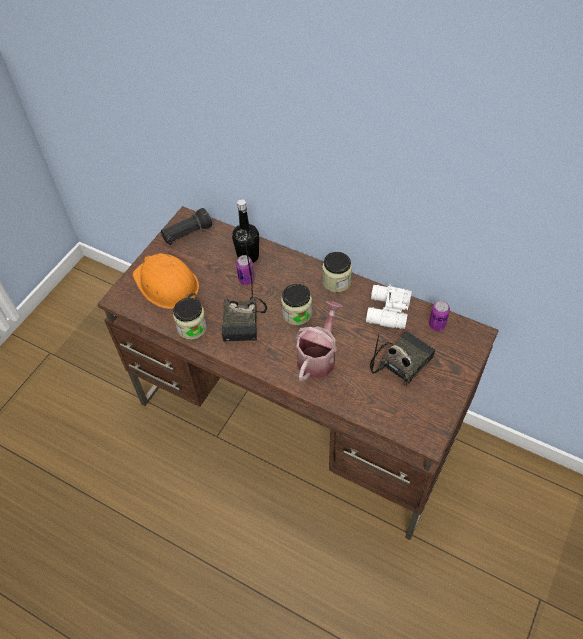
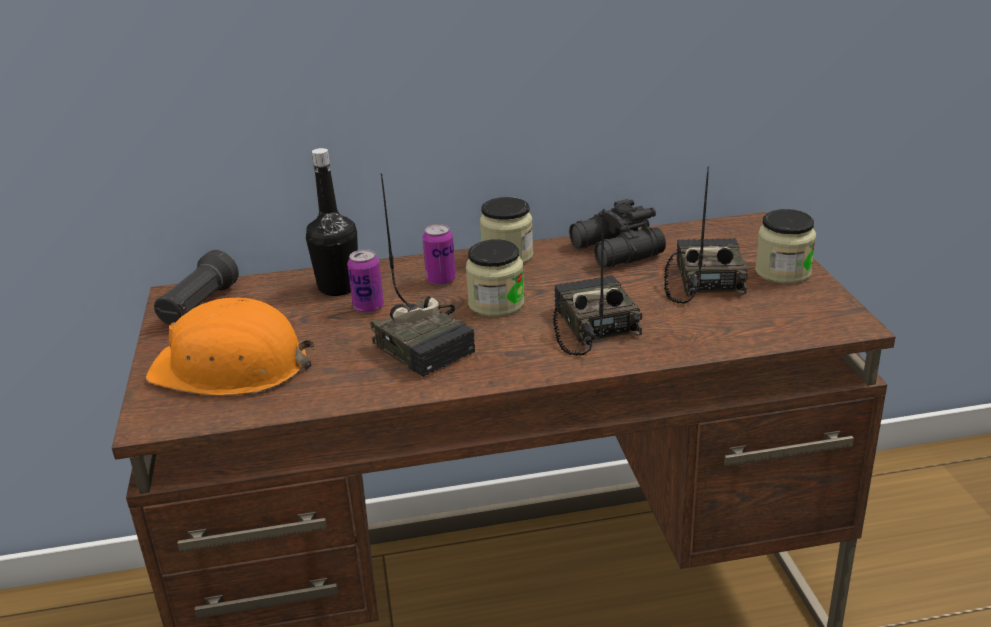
camera: 40 degrees left, 25 degrees down
(192, 327) = (344, 389): jar -> jar (783, 272)
(318, 356) = (591, 325): watering can -> radio
(386, 312) = (615, 252): white binoculars -> black binoculars
(437, 325) = (693, 236): can -> can (441, 280)

